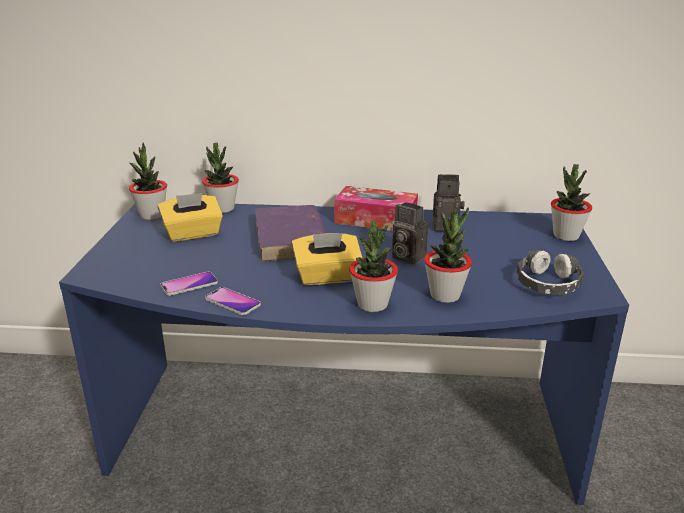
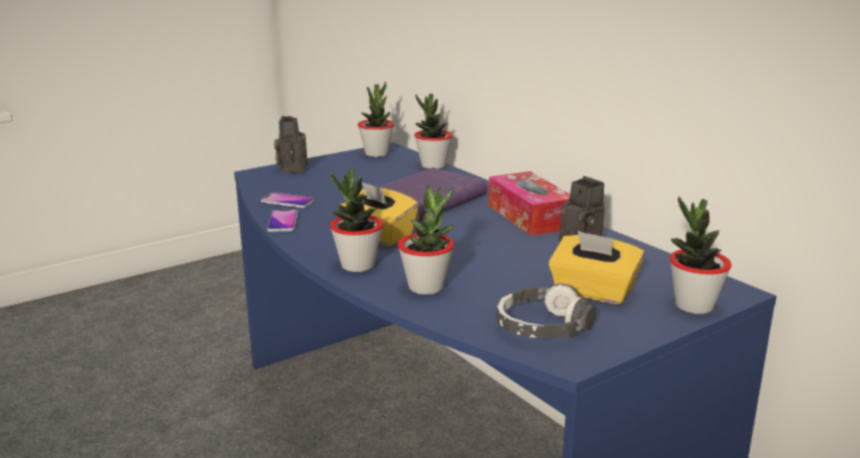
camera: 50 degrees right, 5 degrees down
(192, 234) = (370, 174): yellow tissue box -> yellow tissue box (593, 292)
(406, 257) = (475, 250): camera -> camera (292, 168)

